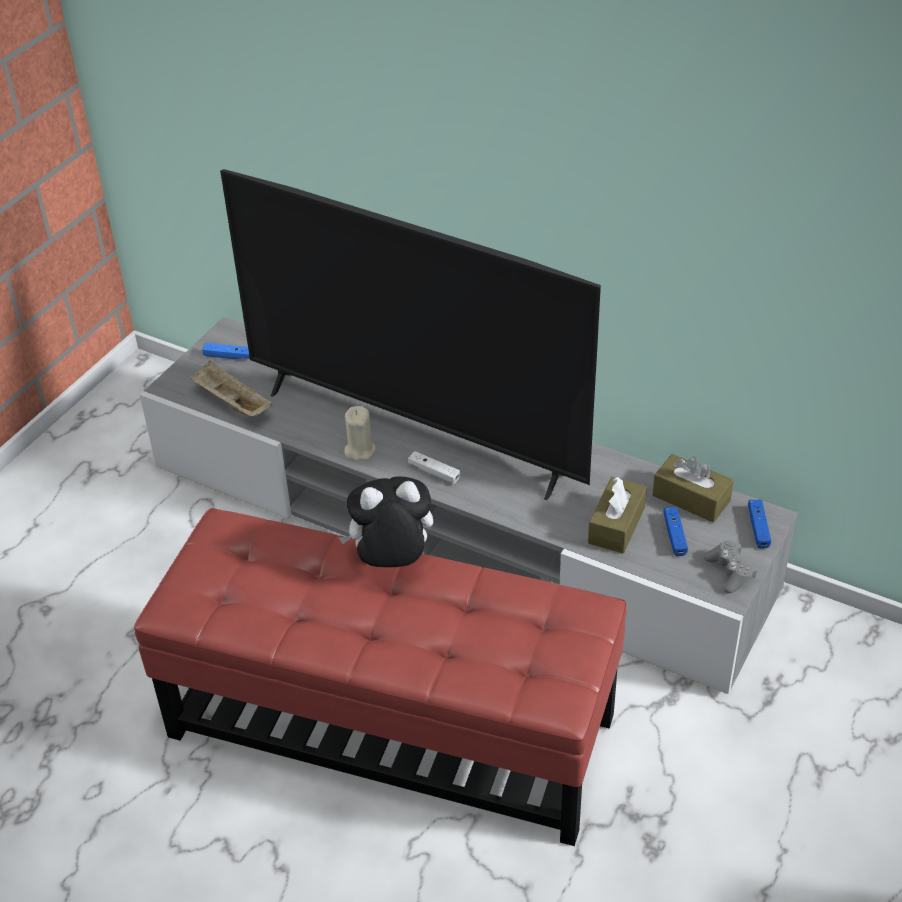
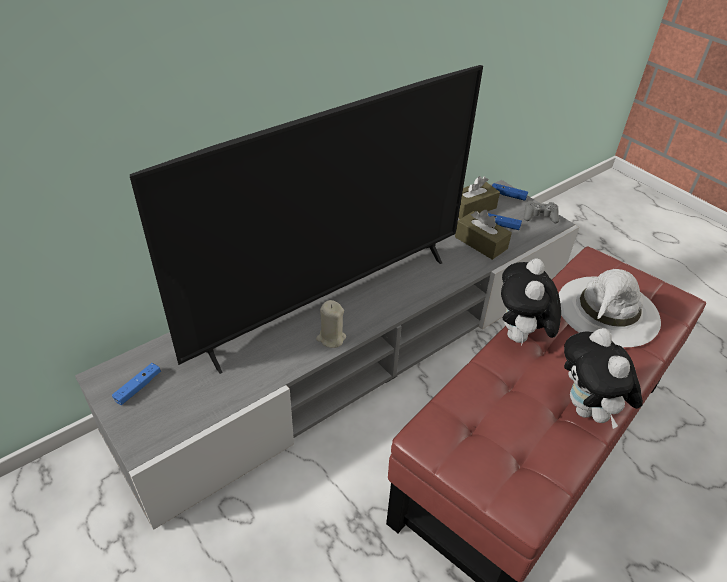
camera: 70 degrees left, 0 degrees up
(231, 403) = (207, 404): beige tray -> none
(308, 634) = (587, 410): none -> plush toy
(434, 472) = (382, 306): white game controller -> none
(483, 631) = (607, 311): none -> white hat

